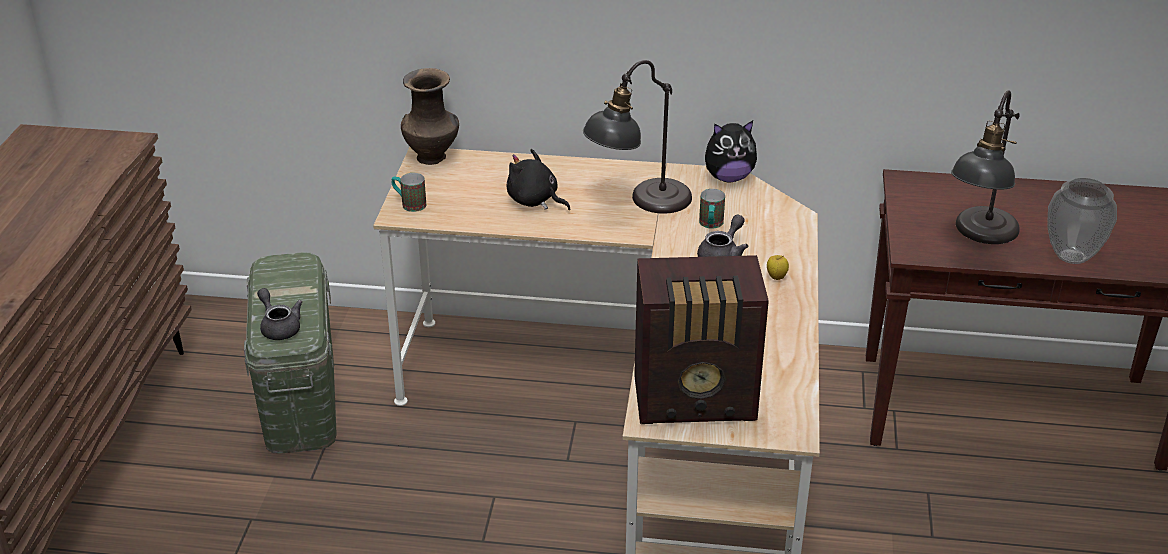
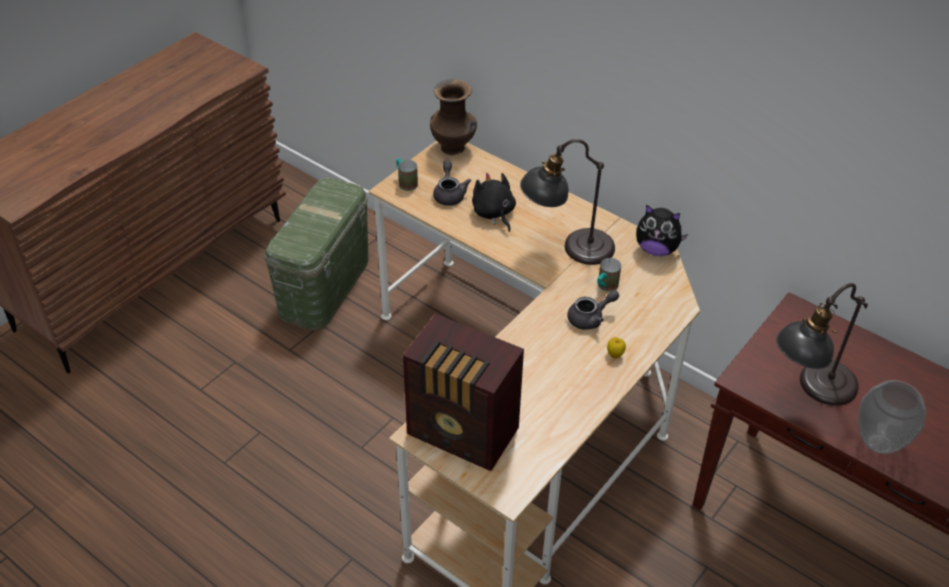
camera: 30 degrees right, 10 degrees up
(279, 327) = (296, 237): grey teapot -> grey teapot (449, 194)

